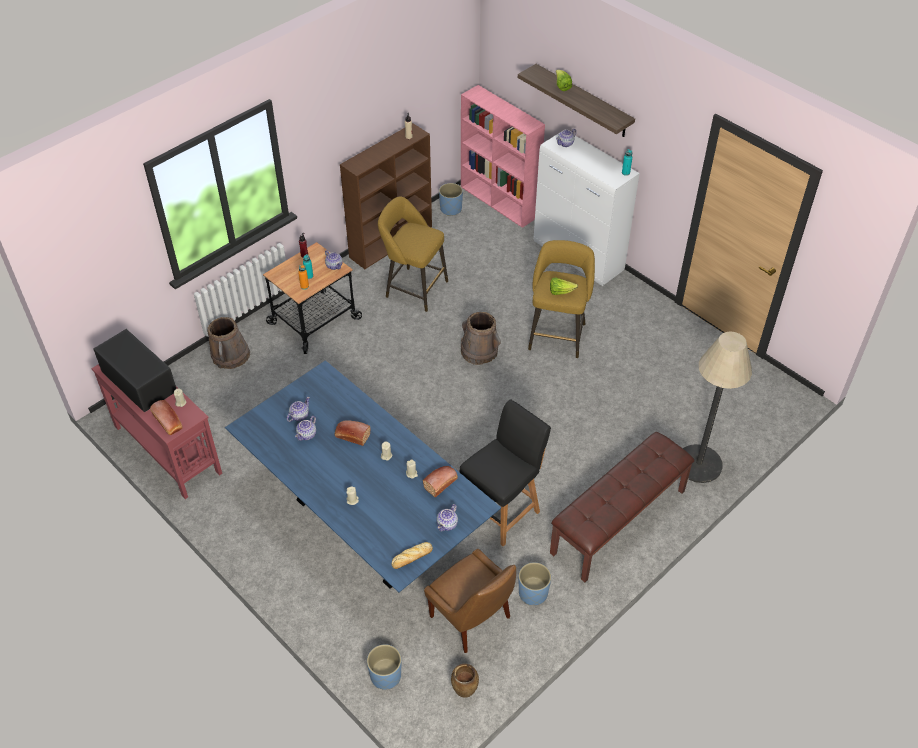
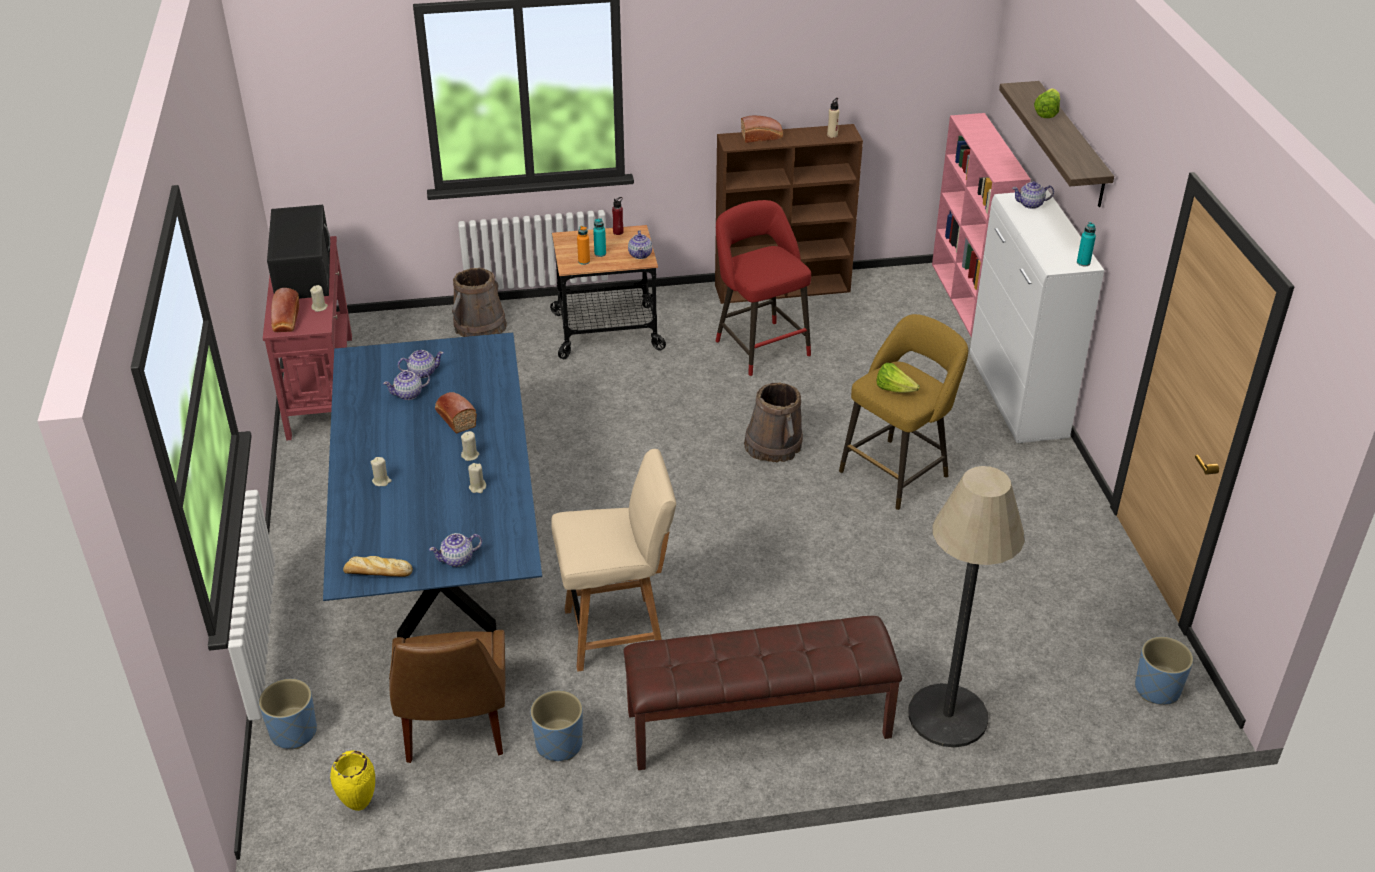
camera: 35 degrees right, 10 degrees down
(413, 288) = (759, 346): yellow stool -> red stool
(441, 483) = (500, 514): bread -> bread (762, 137)
(451, 209) = (894, 283): blue planter -> blue planter (1157, 689)
(464, 693) = (358, 806): brown vase -> yellow vase
(502, 512) = (617, 633): black chair -> beige chair

